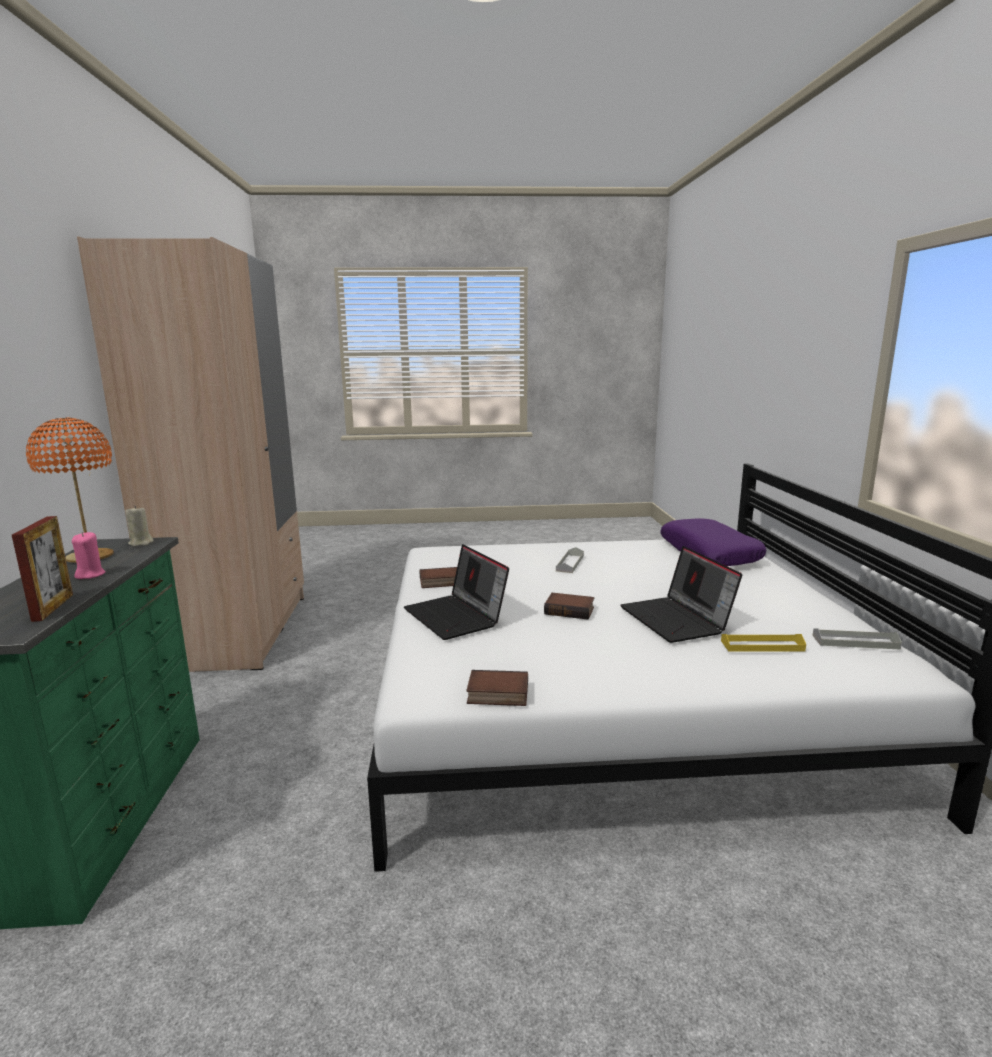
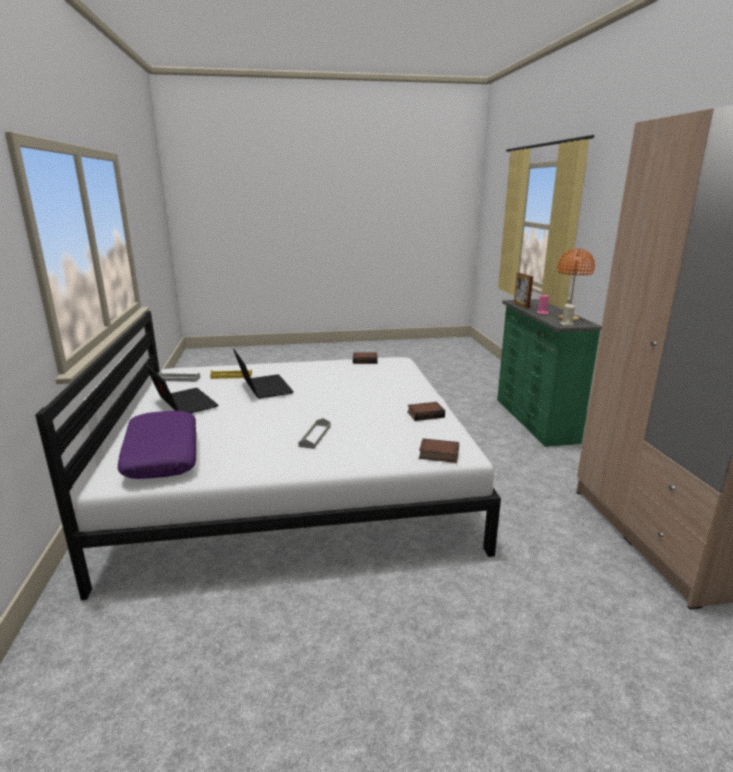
camera: 175 degrees right, 5 degrees up
(457, 617) = (397, 388): laptop -> laptop (182, 403)
(570, 610) = (326, 394): book -> book (438, 455)

